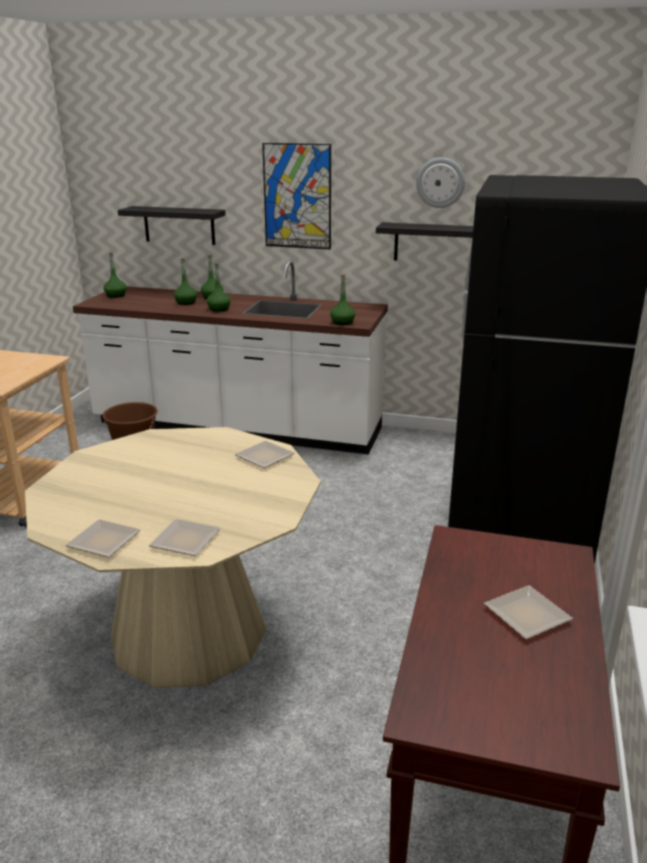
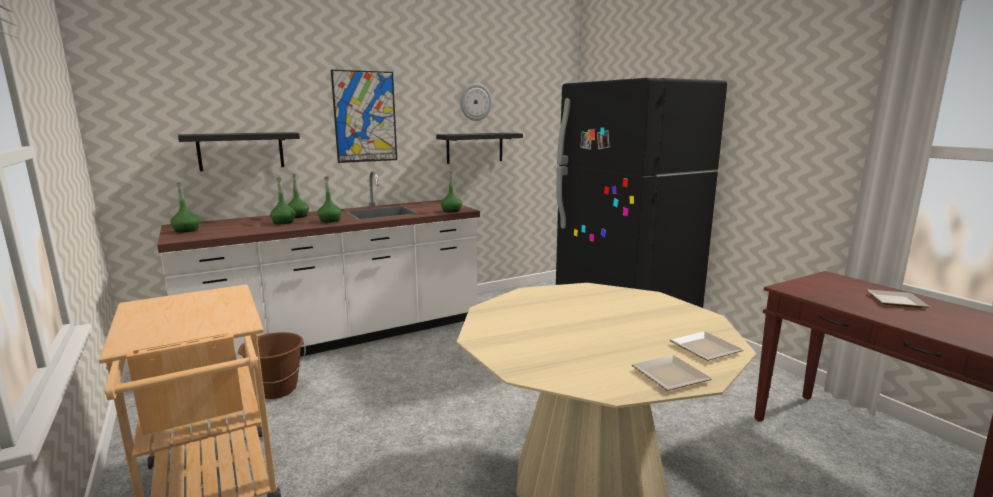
camera: 45 degrees left, 10 degrees down
(264, 458) = (597, 293): plate -> none

